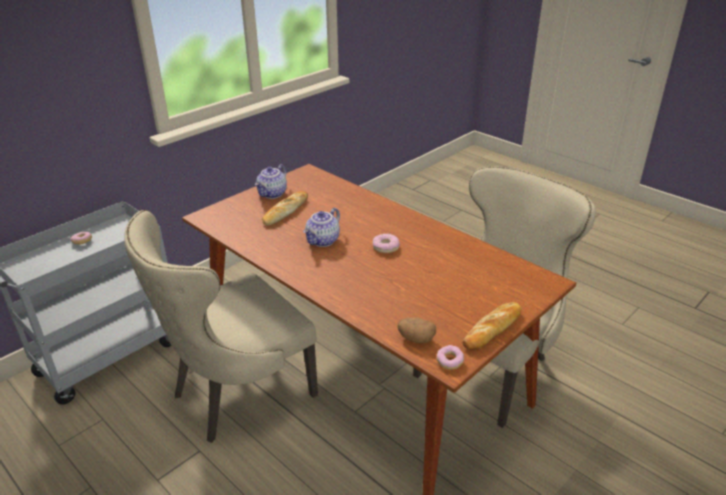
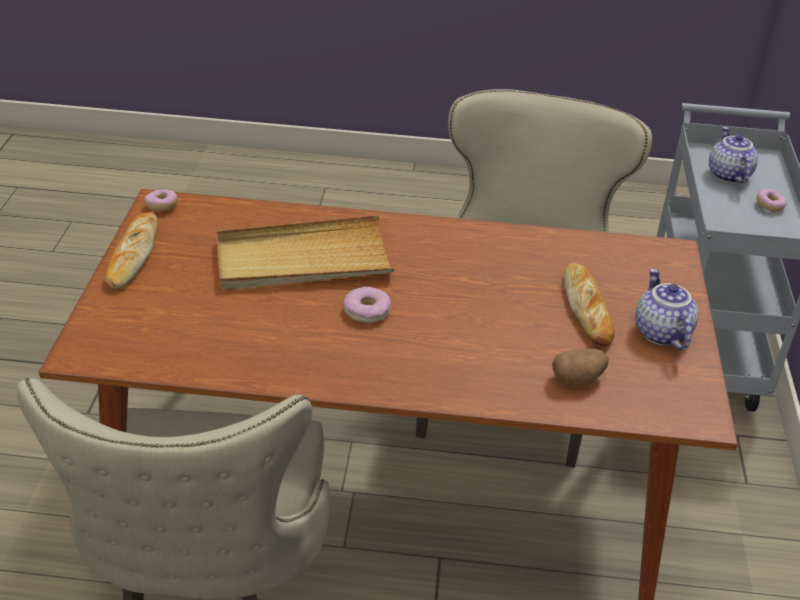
camera: 140 degrees right, 5 degrees up
(323, 241) = (462, 283): teapot -> teapot (727, 175)
(390, 285) = (302, 260): none -> beige tray
(416, 338) = (215, 214): potato -> potato (577, 379)

